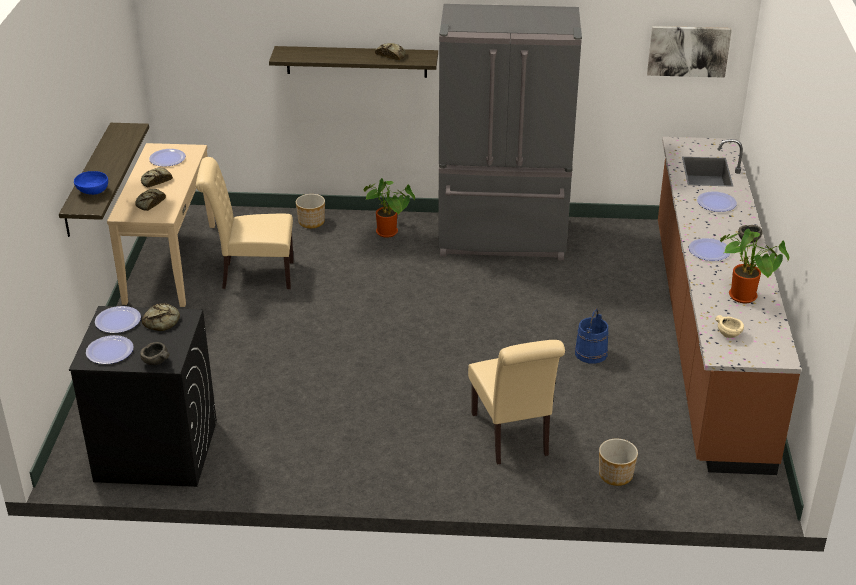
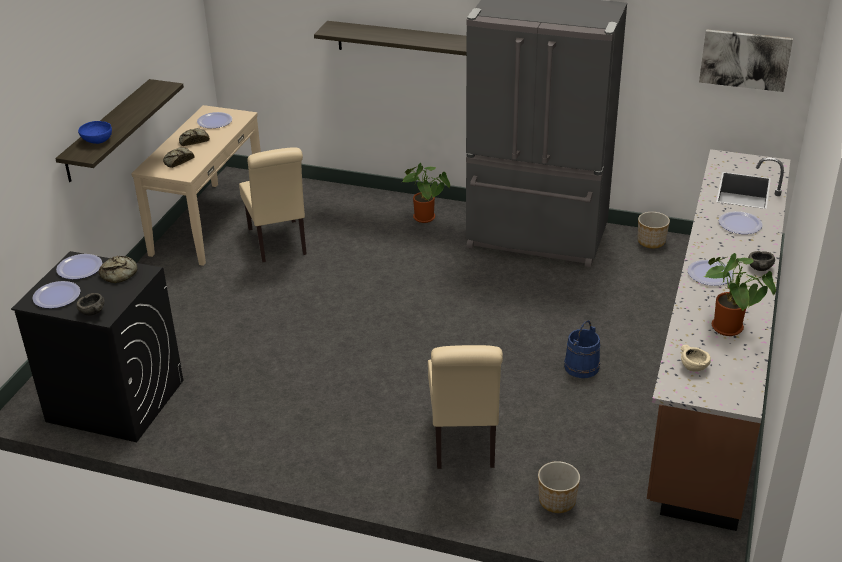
camera: 15 degrees right, 0 degrees up
(252, 275) = (278, 243): beige chair -> beige chair turned 120 degrees counterclockwise
(311, 222) = (356, 199): planter -> planter (651, 241)
(391, 55) = (435, 38): bread -> none

